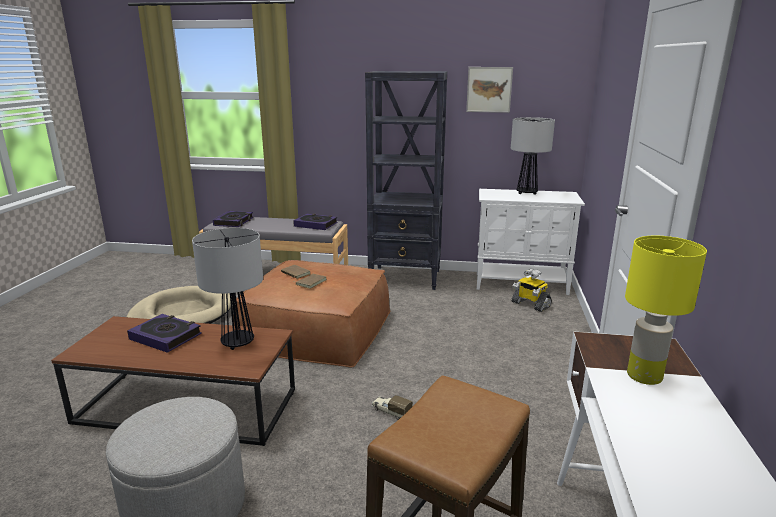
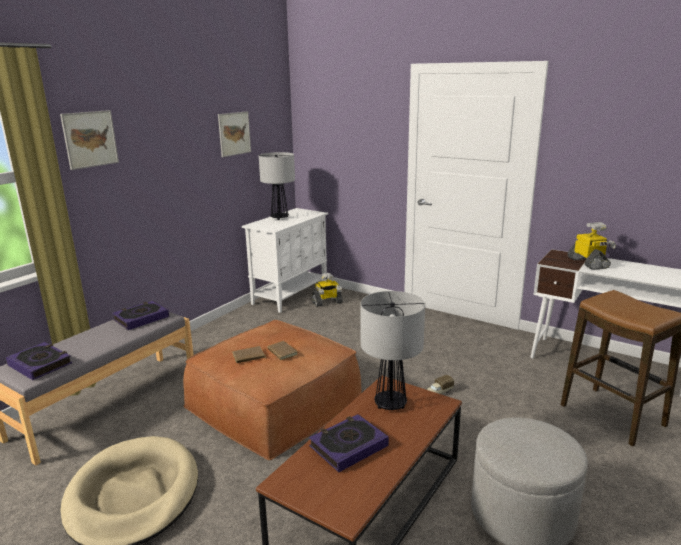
camera: 65 degrees left, 0 degrees up
(327, 76) = (90, 139): none -> picture
(406, 278) = (219, 334): black bookcase -> none
(644, 375) = (588, 263): yellow table lamp -> toy robot

